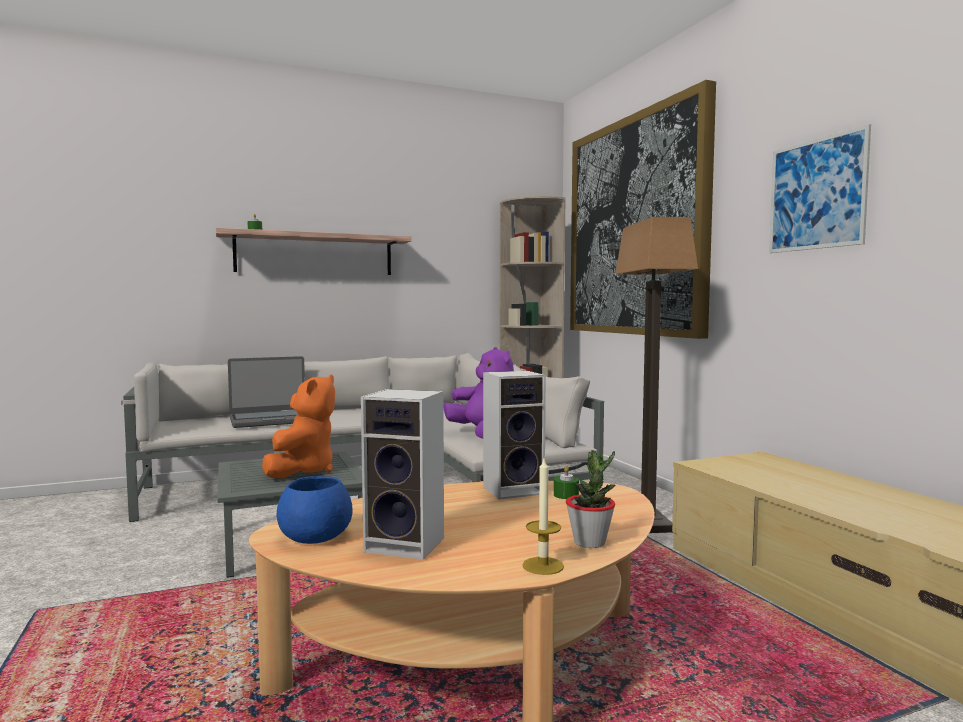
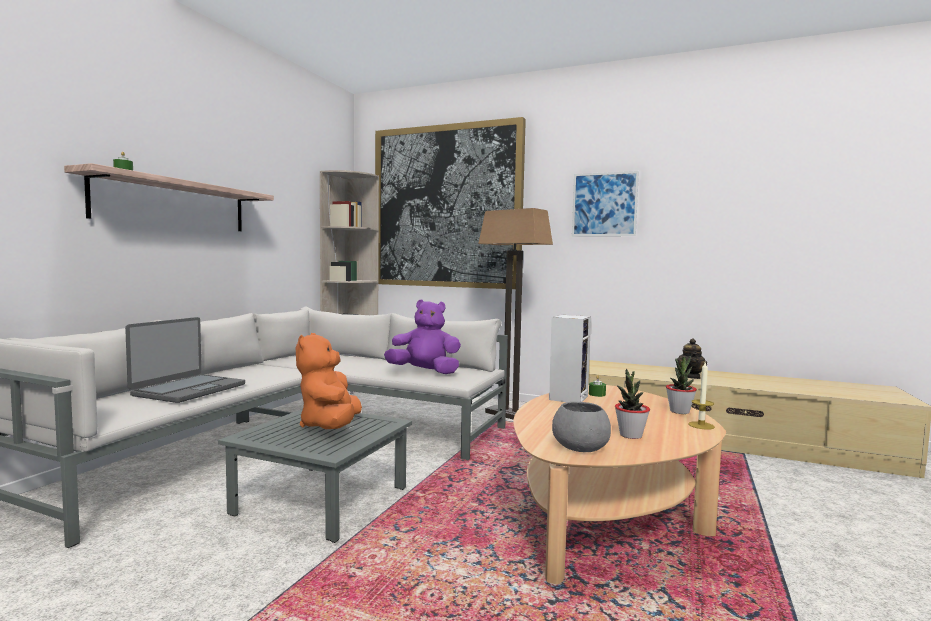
camera: 45 degrees left, 0 degrees up
(303, 471) = (330, 427): orange plush toy -> orange plush toy turned 150 degrees counterclockwise
(315, 537) = (581, 447): blue bowl -> grey bowl
(408, 544) = (630, 435): speaker -> potted plant
(895, 514) = (690, 376): none -> teapot

